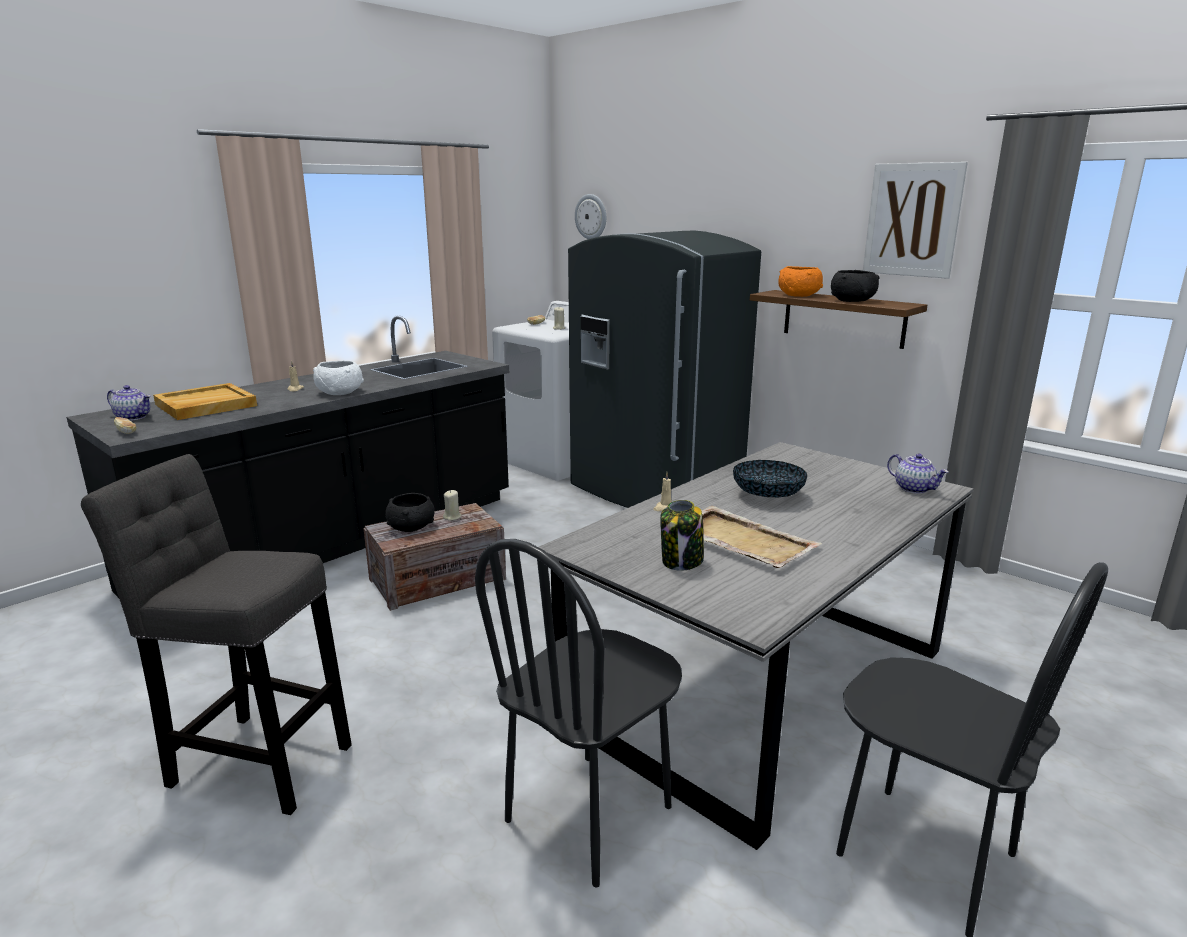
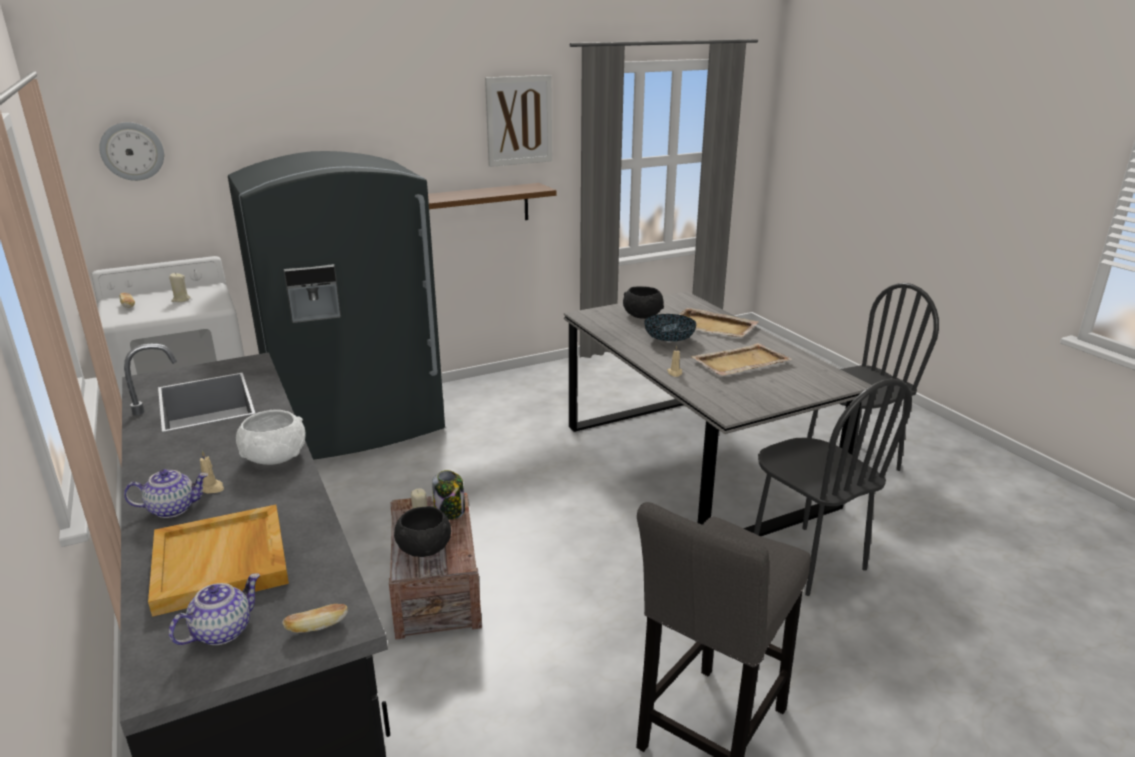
camera: 70 degrees left, 5 degrees up
(682, 561) = (765, 384): jar -> jar (450, 511)
(799, 295) = (454, 195): orange bowl -> none
(852, 300) = (501, 191): black bowl -> black bowl (642, 314)
(855, 515) = (713, 326): none -> beige tray
(914, 489) = (680, 303): teapot -> teapot (173, 508)

